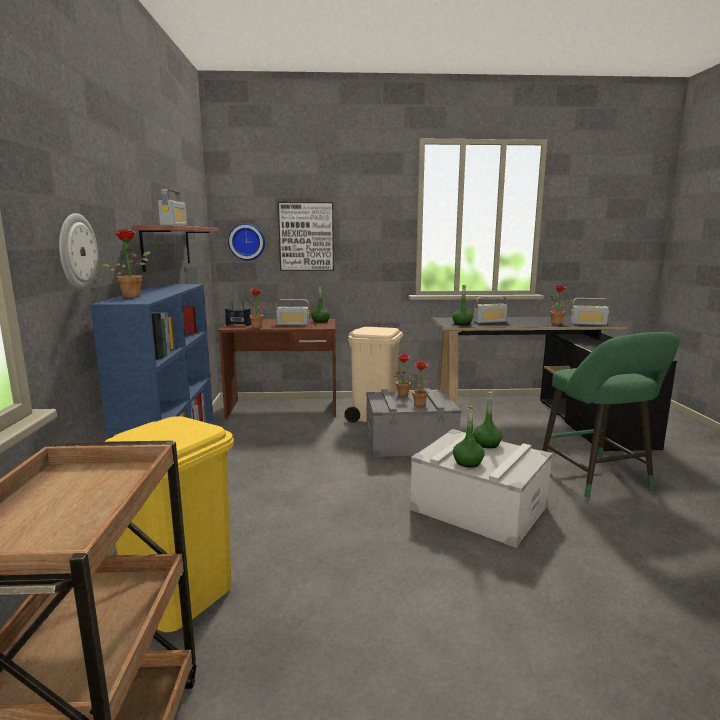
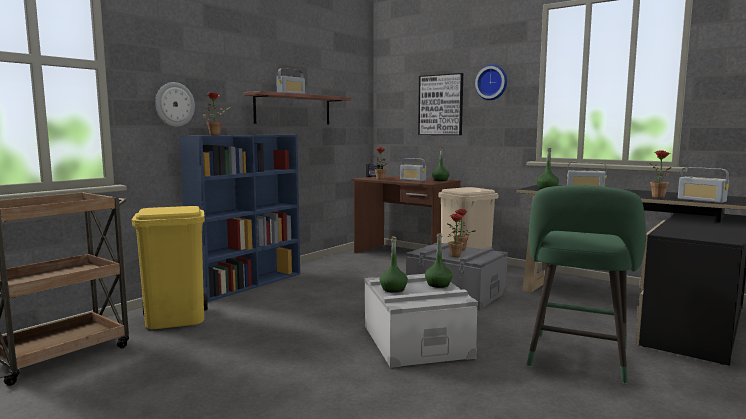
camera: 40 degrees right, 5 degrees down
(247, 242) = (397, 110): wall clock -> wall clock (492, 82)

